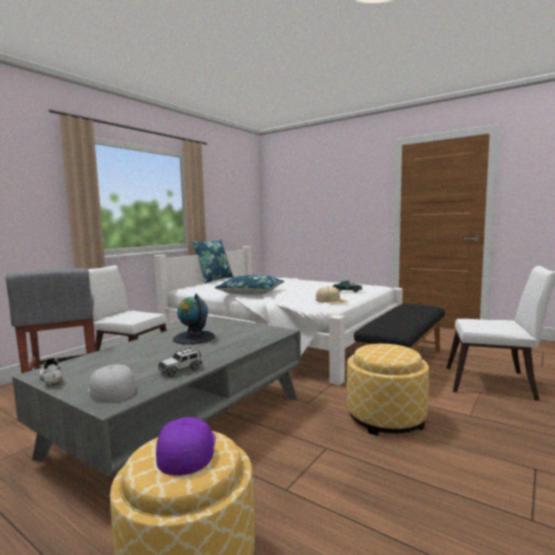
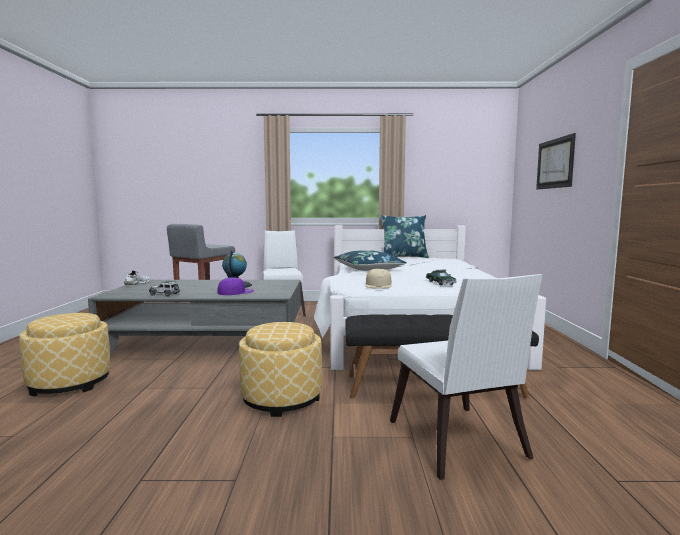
camera: 55 degrees right, 0 degrees up
(111, 389) = (127, 292): white cap -> none
(186, 449) = (68, 317): purple cap -> purple cap (236, 292)
(322, 197) = (554, 163): none -> picture

